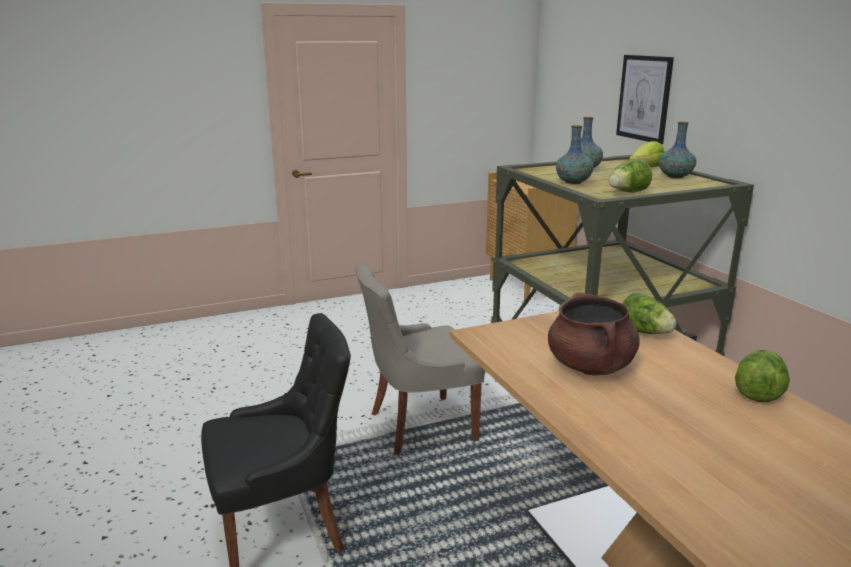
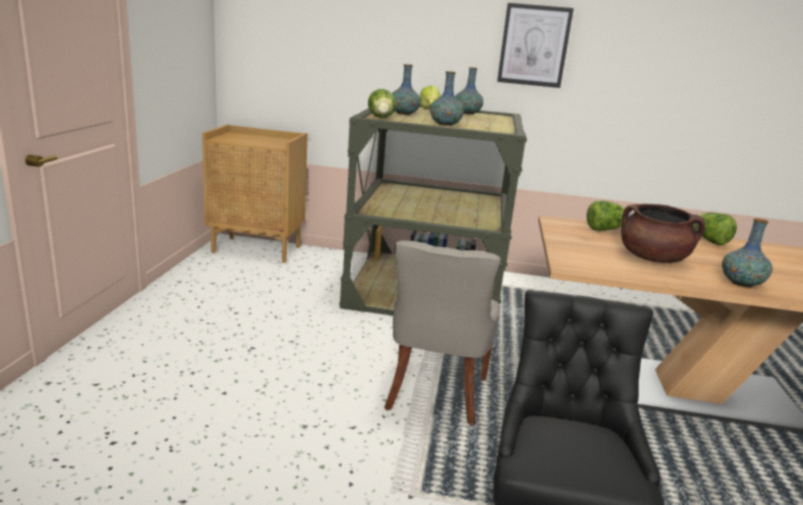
camera: 60 degrees left, 0 degrees up
(604, 422) = (741, 283): none -> vase
(627, 192) = (499, 128): lettuce -> lettuce (381, 118)
(644, 98) = (389, 47): picture -> picture (534, 45)

